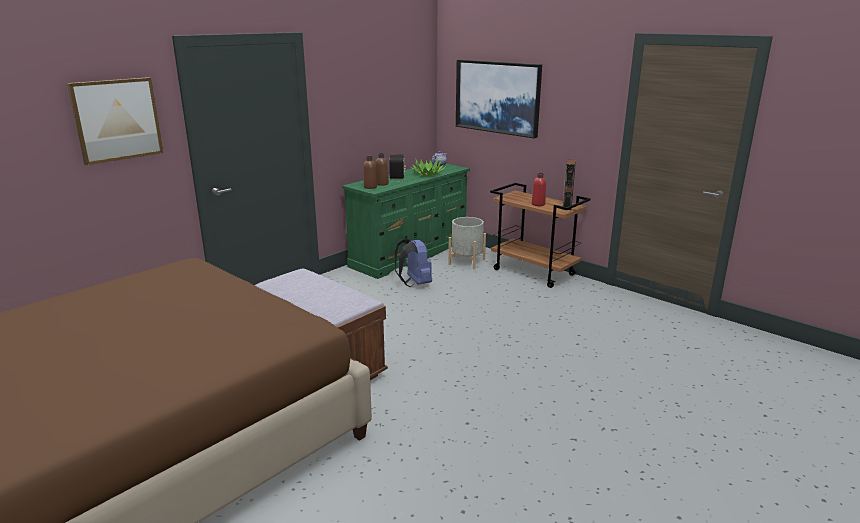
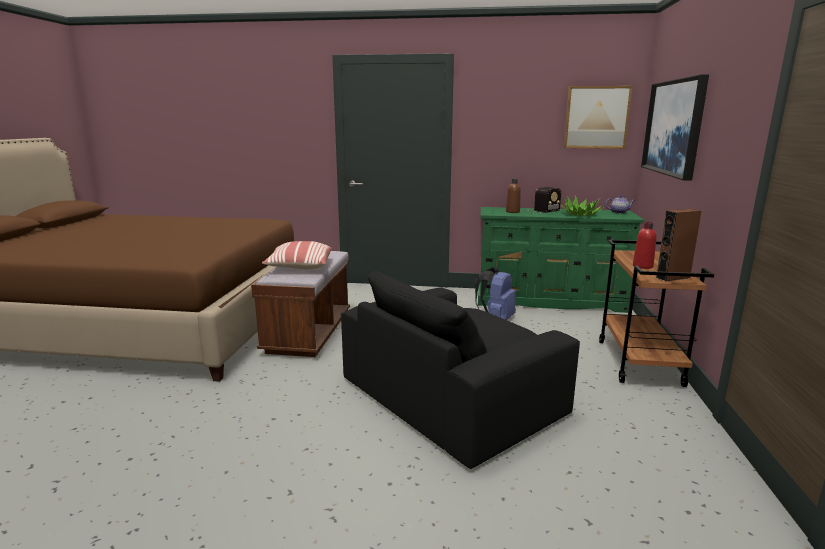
camera: 55 degrees right, 5 degrees down
(117, 119) = (285, 115): picture -> picture (596, 117)
(326, 296) = (299, 267): none -> pillow
(370, 187) = (495, 211): brown bottle -> none
(466, 262) = (587, 325): grey planter -> none
(510, 342) = (452, 396): none -> black armchair

